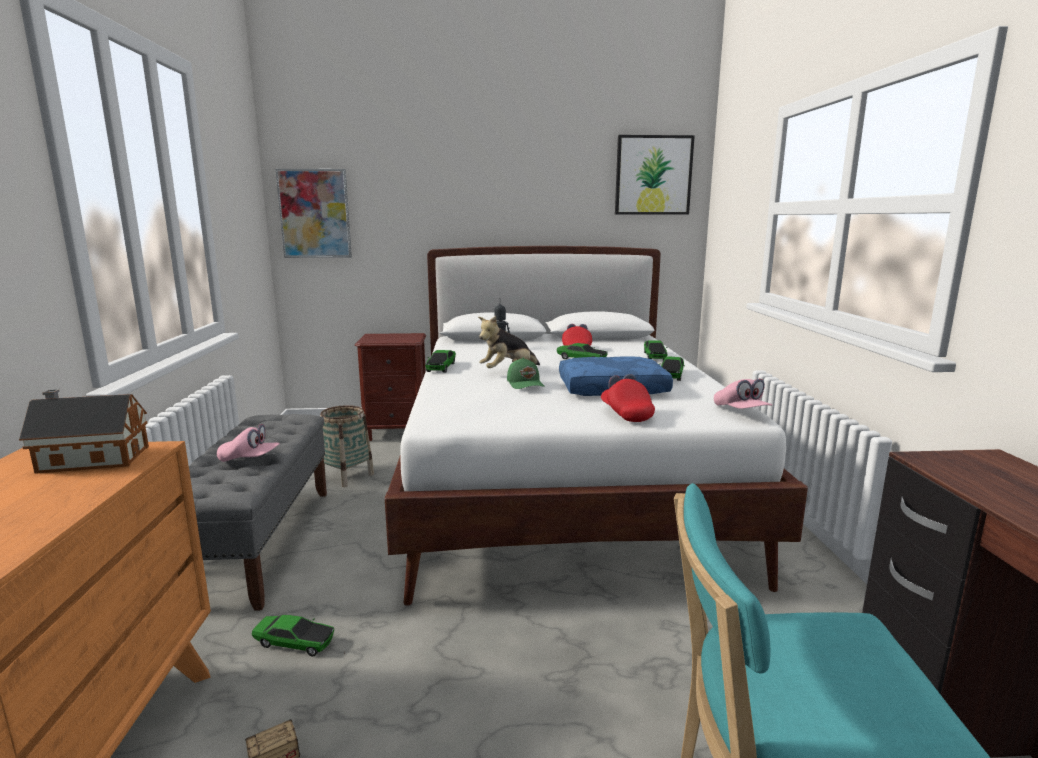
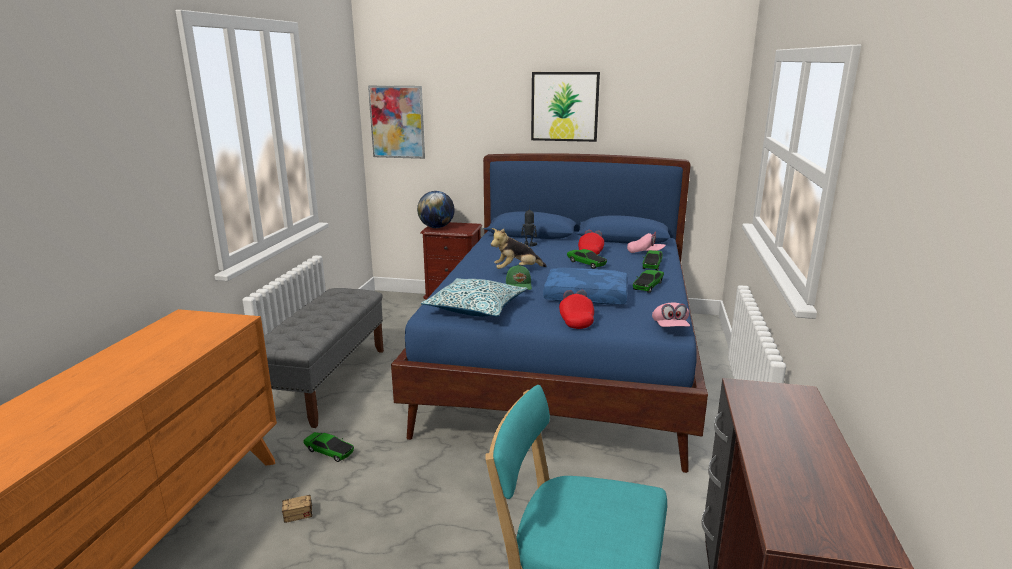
camera: 15 degrees right, 5 degrees up
(90, 459) = (206, 324): toy house -> none
(249, 459) = (317, 324): pink cap -> pink cap (645, 253)
(347, 476) = (403, 338): basket -> none
(373, 338) = (436, 227): none -> globe
(441, 367) = (468, 263): toy car -> none
(490, 411) = (476, 308): none -> pillow
(562, 485) = (564, 365): white bed -> blue bed
(653, 175) = (689, 92): picture -> picture (564, 106)

